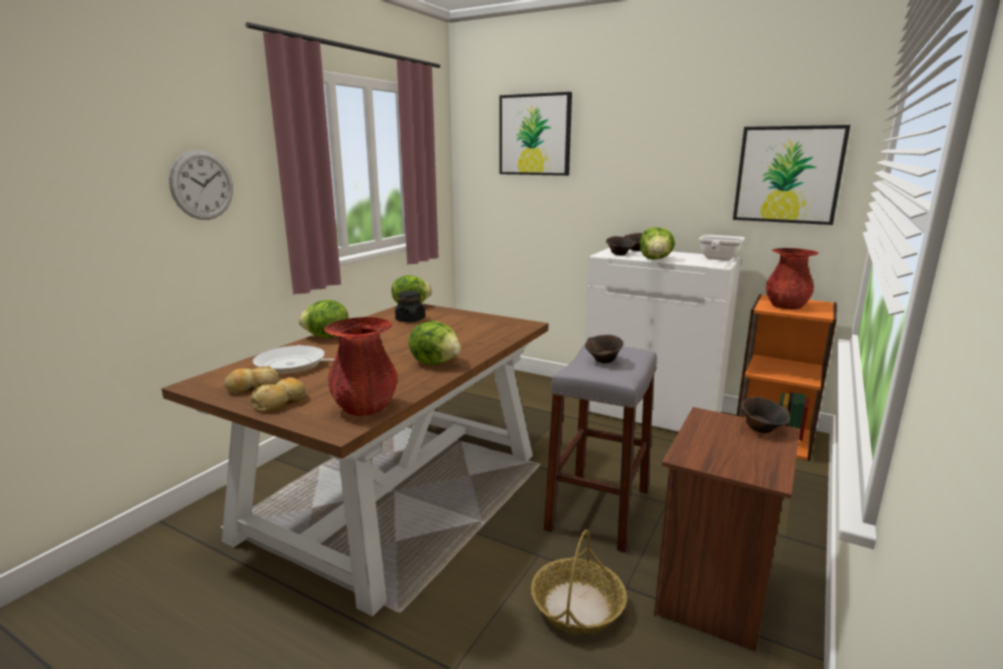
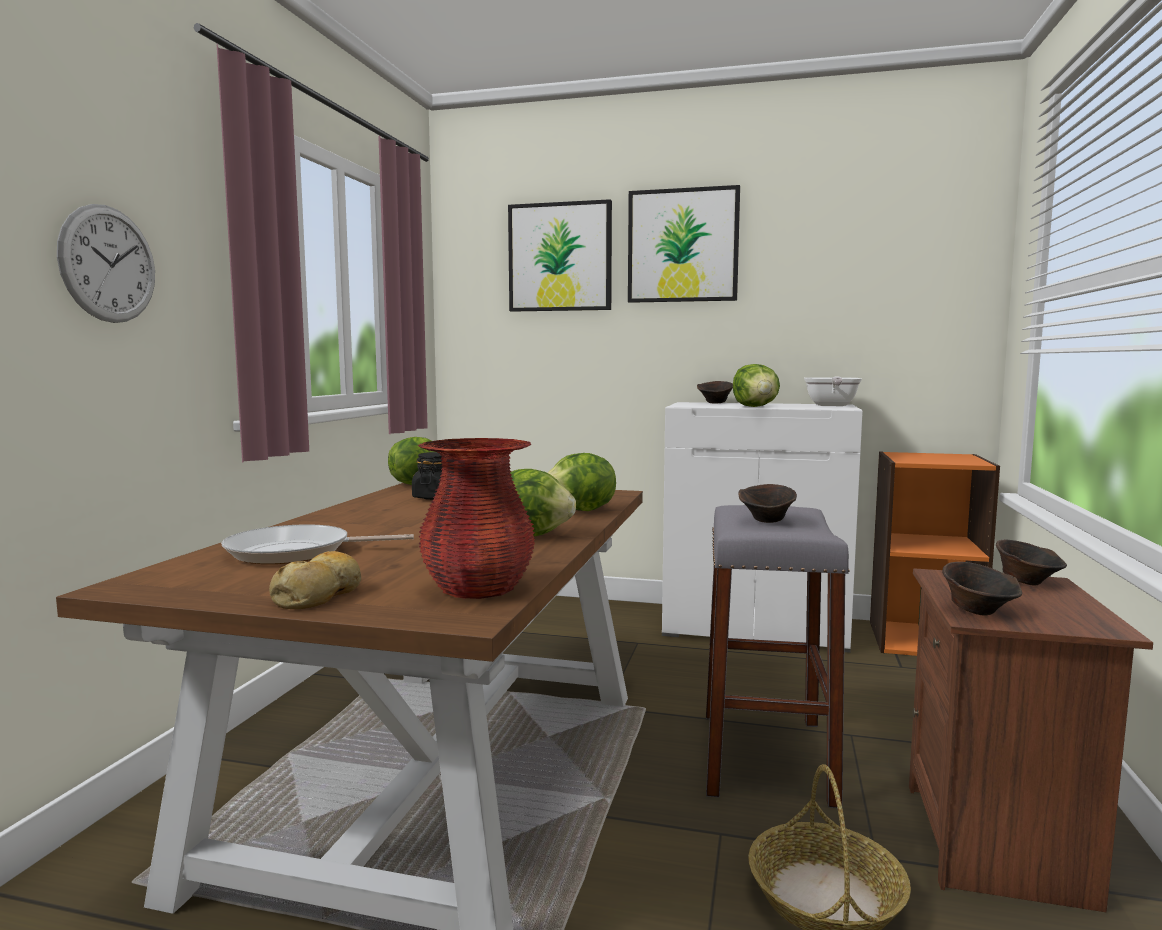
camera: 15 degrees left, 10 degrees down
(253, 388) = (246, 583): bread -> none
(326, 337) = (317, 520): lettuce -> lettuce (581, 511)
(619, 254) = (702, 405): brown bowl -> brown bowl (978, 611)
(786, 306) = (927, 458): red vase -> none
(788, 175) = (900, 298): picture -> picture (683, 246)

